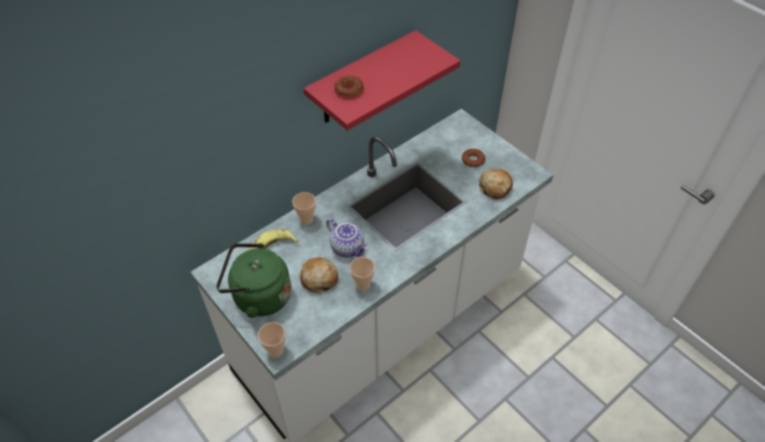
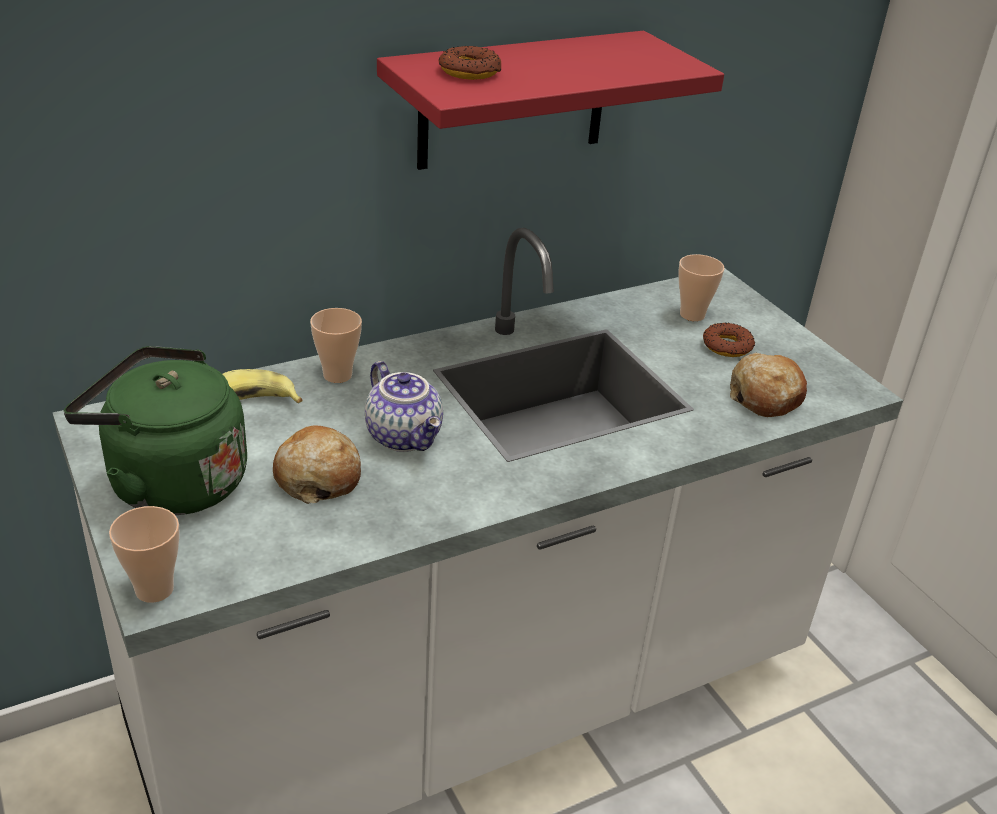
camera: 10 degrees right, 15 degrees down
(363, 285) = (410, 507): cup -> cup (692, 315)

